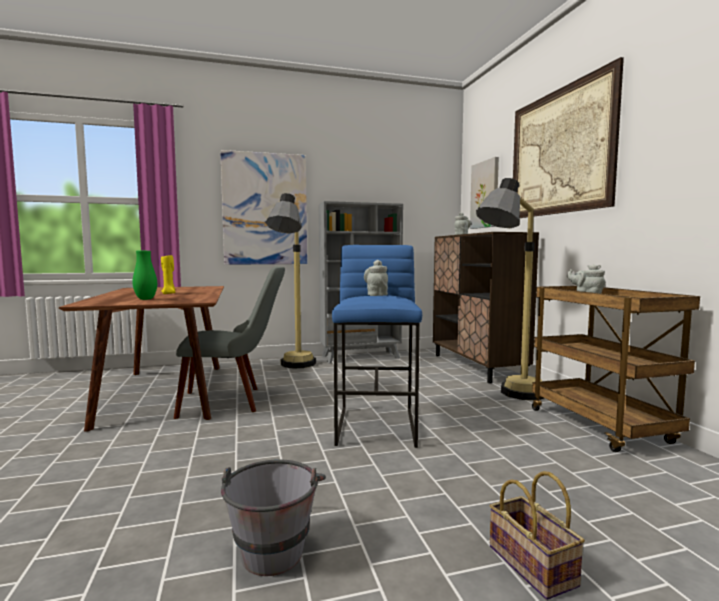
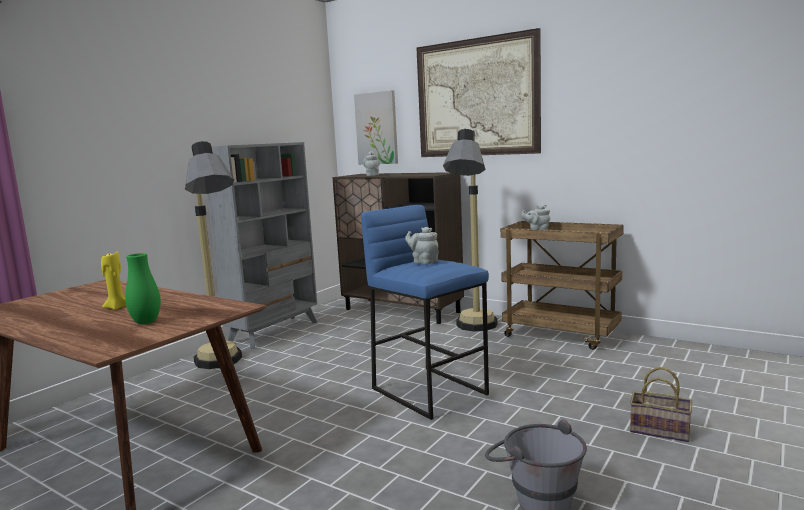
camera: 40 degrees left, 5 degrees up
(233, 400) = (240, 423): grey chair -> none
(265, 209) = (133, 158): picture -> none

